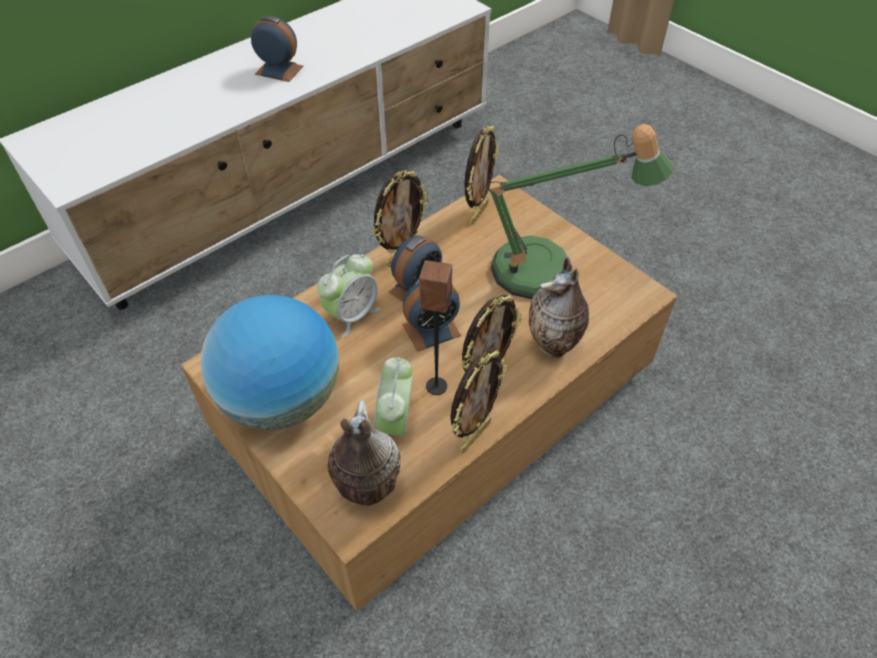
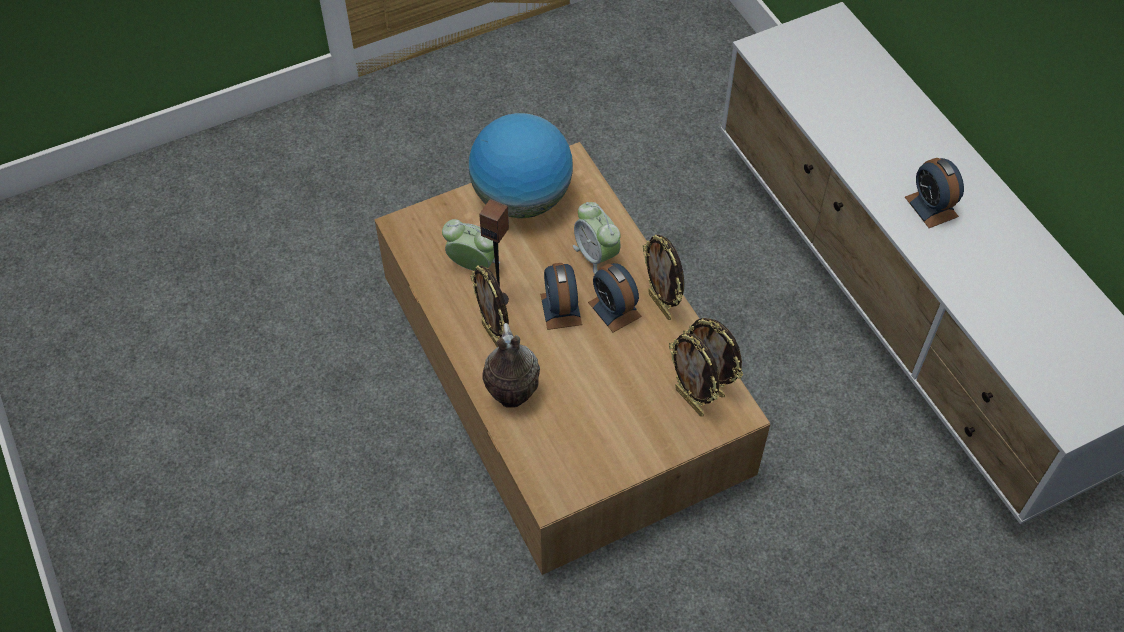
camera: 105 degrees right, 5 degrees up
(279, 70) = (931, 207): alarm clock -> alarm clock turned 120 degrees clockwise
(366, 491) = (422, 238): vase -> none
(474, 435) = (443, 314): picture frame -> picture frame (690, 401)
(546, 272) = (605, 420): table lamp -> none

